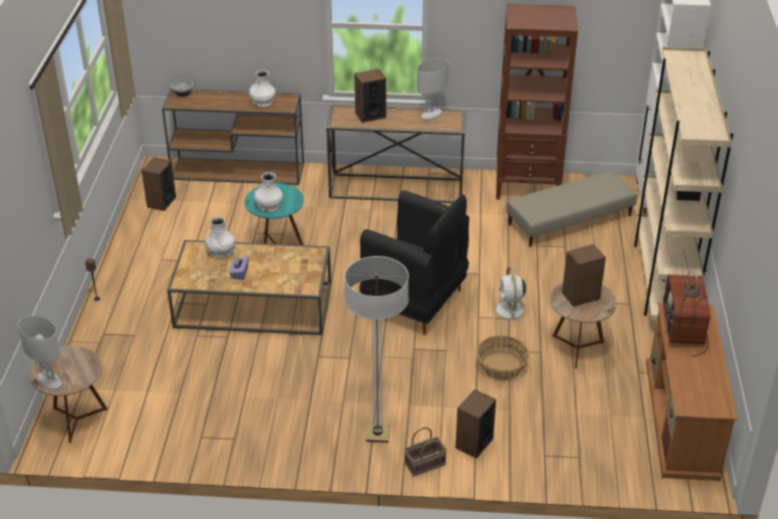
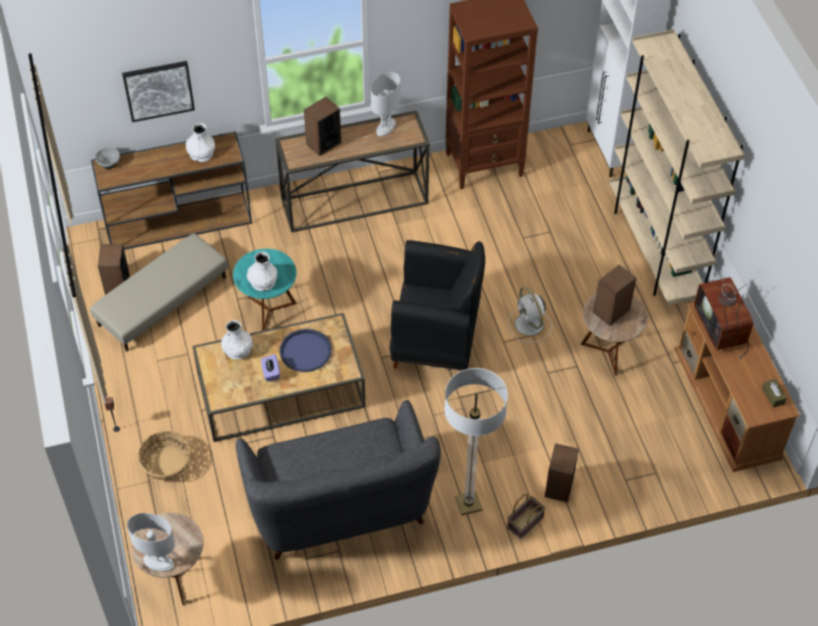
camera: 20 degrees left, 15 degrees up
(234, 31) = (158, 90): none -> picture
(255, 405) = (339, 507): none -> grey sofa
(279, 265) = (305, 351): none -> blue tray
(501, 366) = (548, 393): basket -> basket (166, 463)
(570, 220) = (542, 197): beige ottoman -> beige ottoman (163, 302)
(714, 395) = (773, 396): none -> brown tissue box

